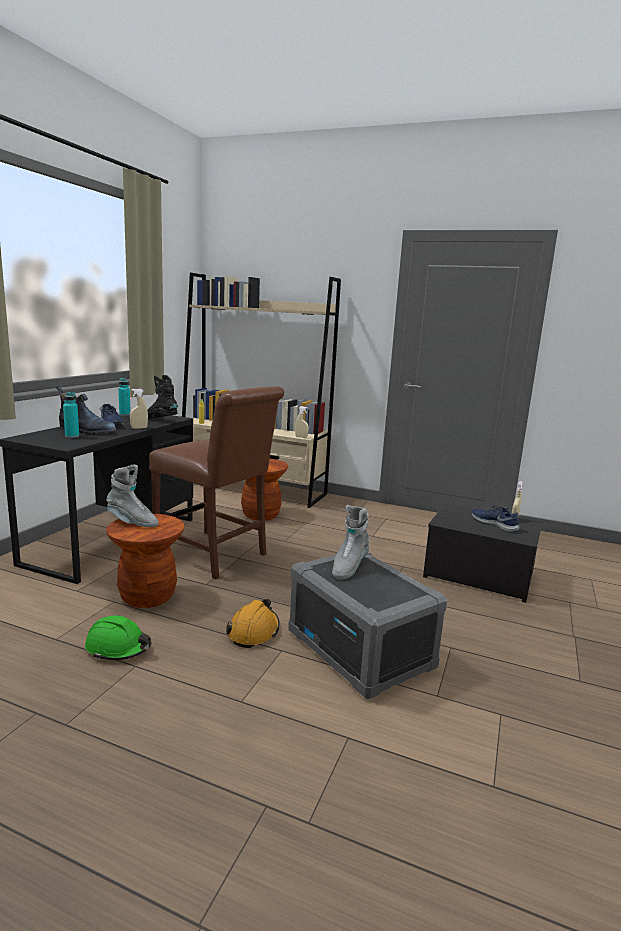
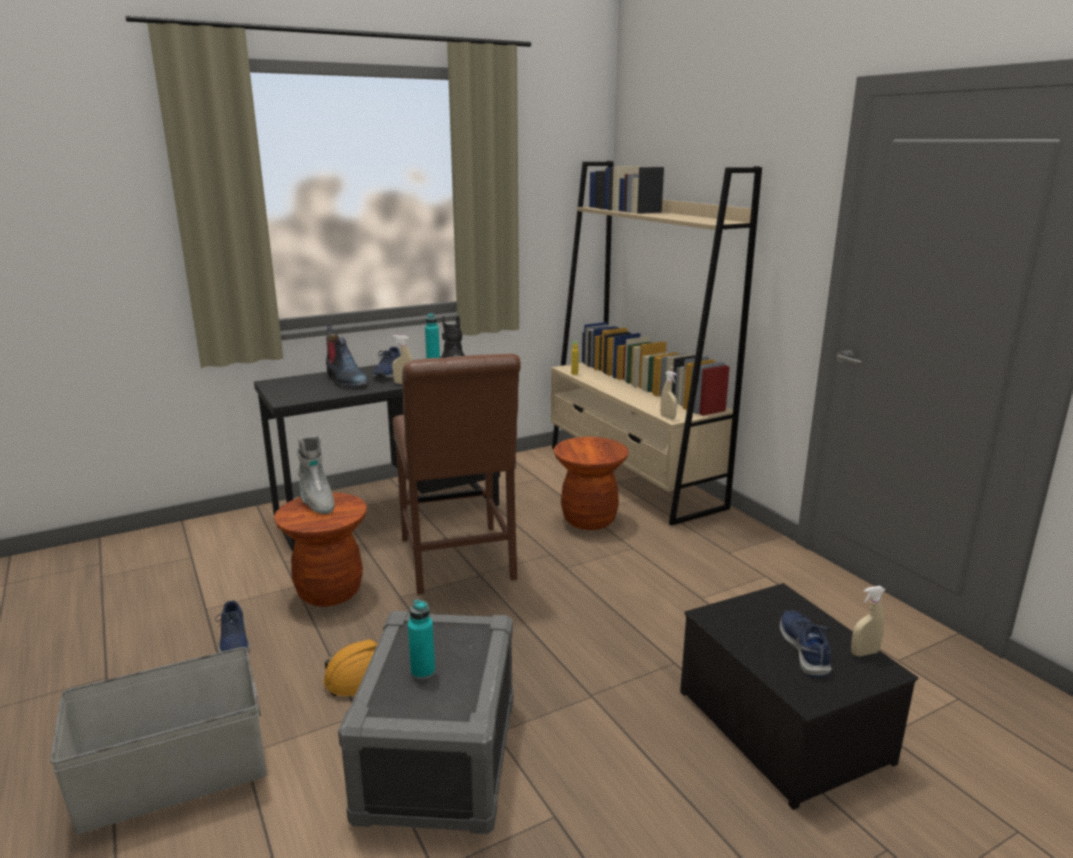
camera: 40 degrees right, 5 degrees up
(72, 436) = (317, 387): turquoise bottle -> turquoise bottle (423, 672)
(118, 648) = (234, 641): green hard hat -> blue shoe
(209, 736) = (173, 775): none -> grey storage box
(348, 567) = (446, 640): grey boot -> none

